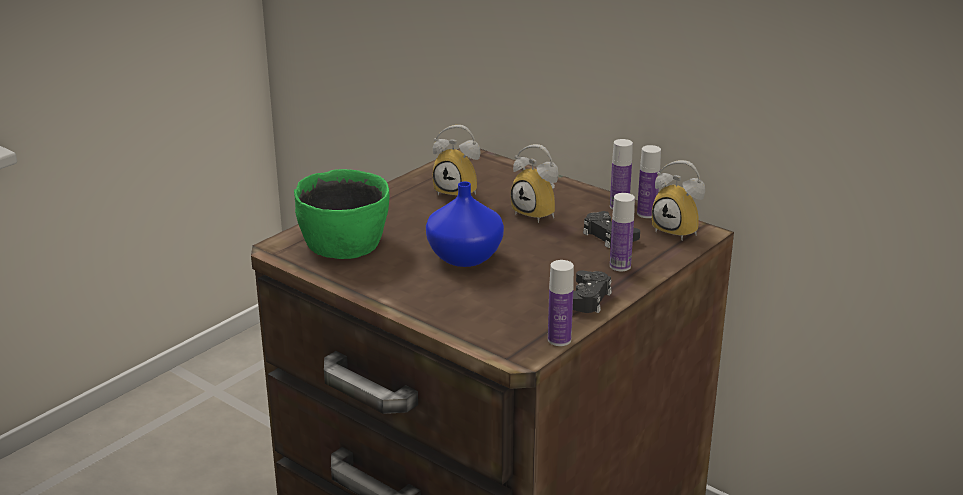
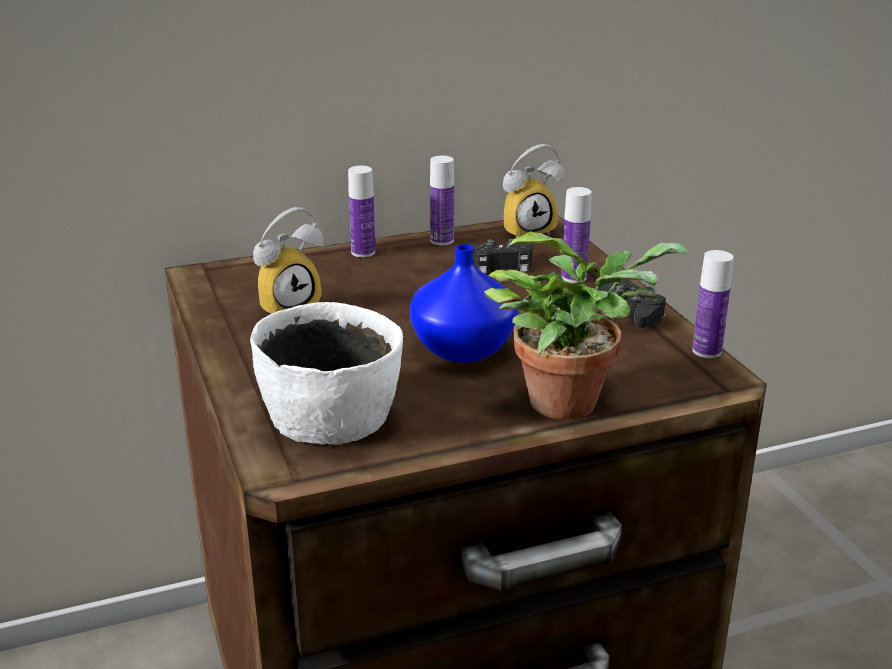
camera: 60 degrees left, 0 degrees up
(345, 243) = (331, 415): green bowl -> white bowl
(435, 307) = (572, 400): none -> potted plant
(539, 213) = (405, 281): alarm clock -> none
(646, 214) = (473, 234): bottle -> bottle (363, 252)

